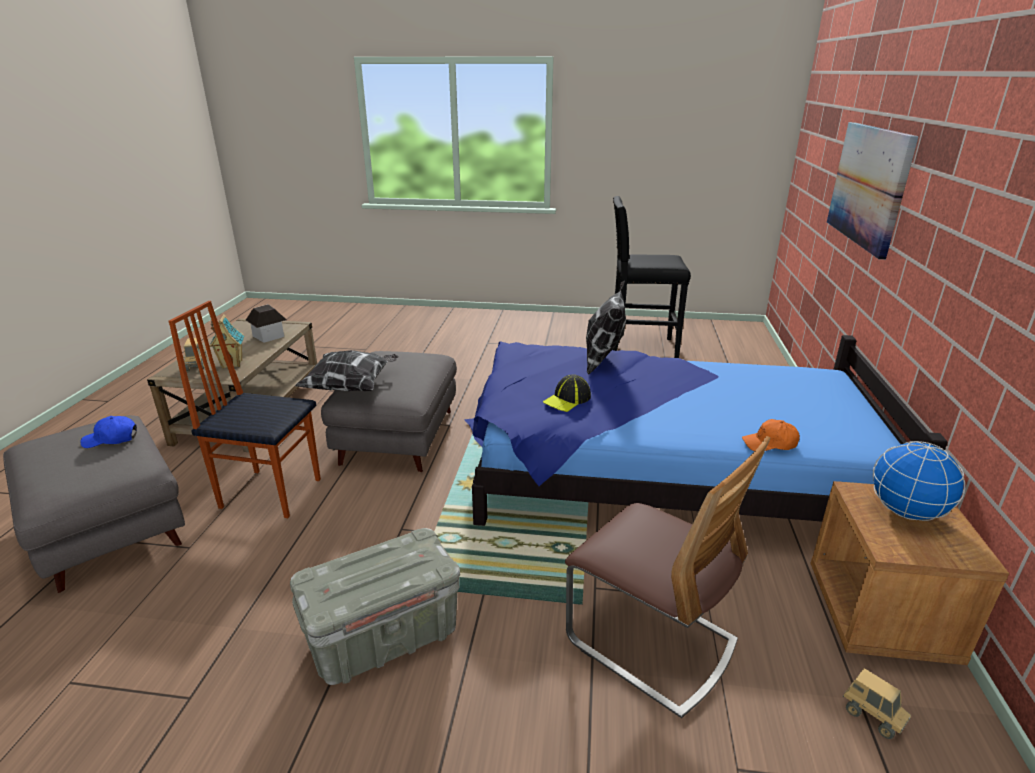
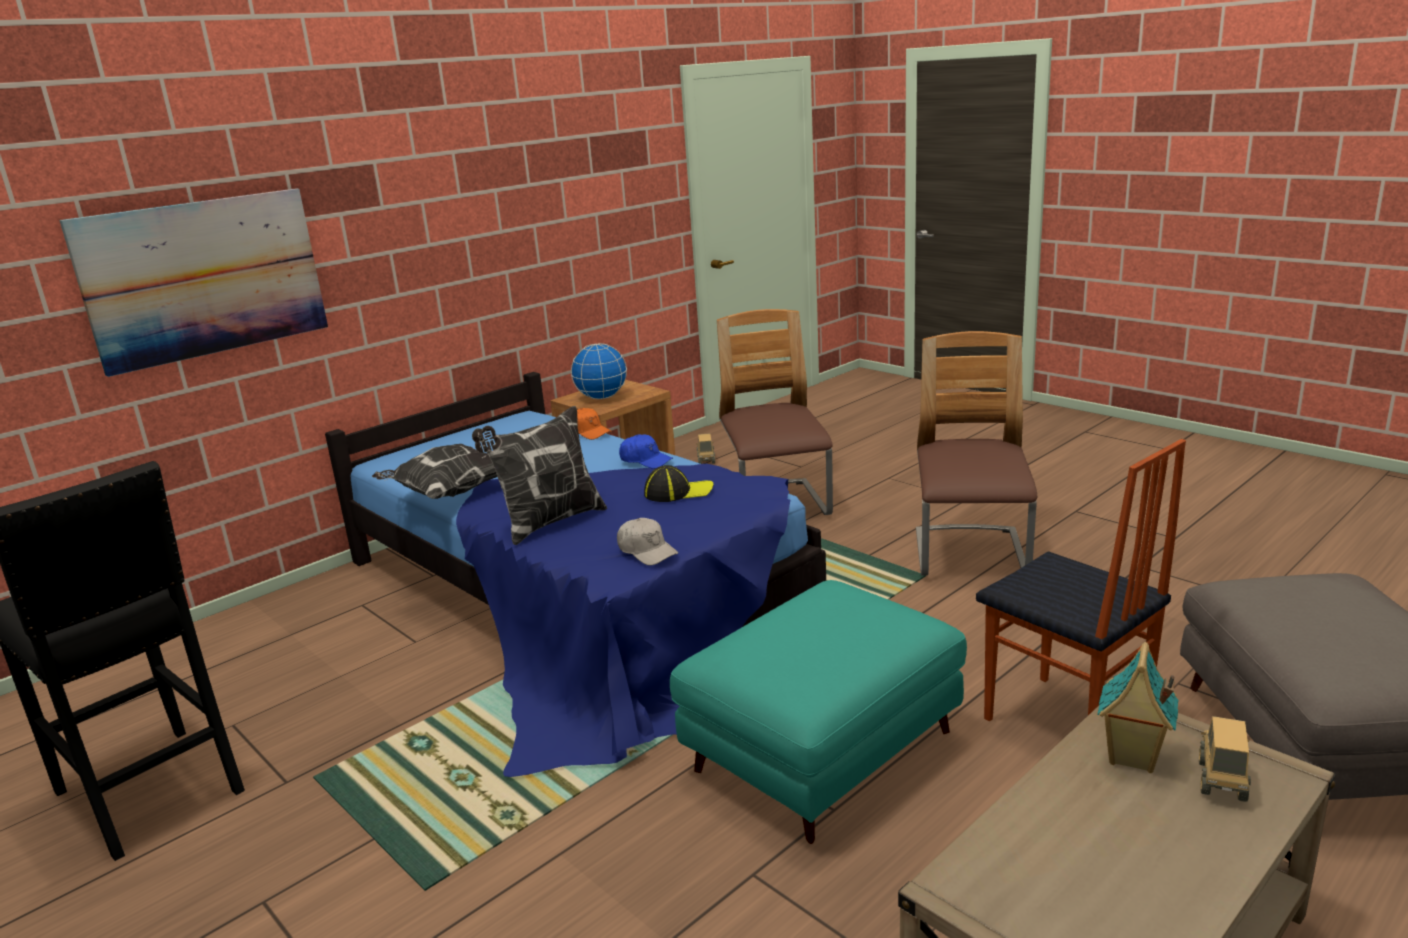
camera: 140 degrees left, 5 degrees down
(111, 439) = (1307, 633): blue cap -> blue cap (645, 460)
(269, 336) = (1038, 853): toy house -> none
(351, 387) = (903, 630): pillow -> pillow (448, 493)
(383, 638) = (970, 555): grey storage box -> chair
(399, 437) = (822, 751): grey ottoman -> turquoise ottoman
(516, 359) = (647, 551): none -> white cap

